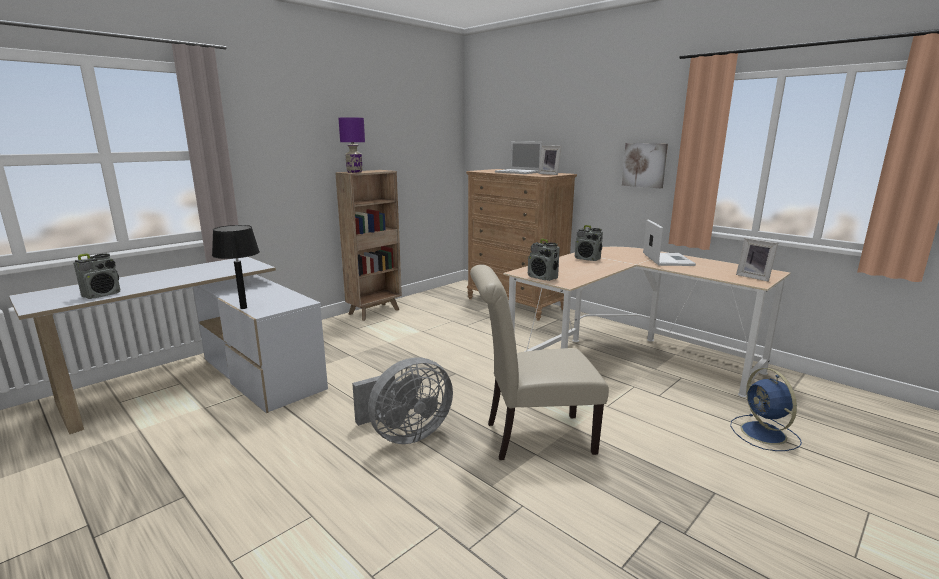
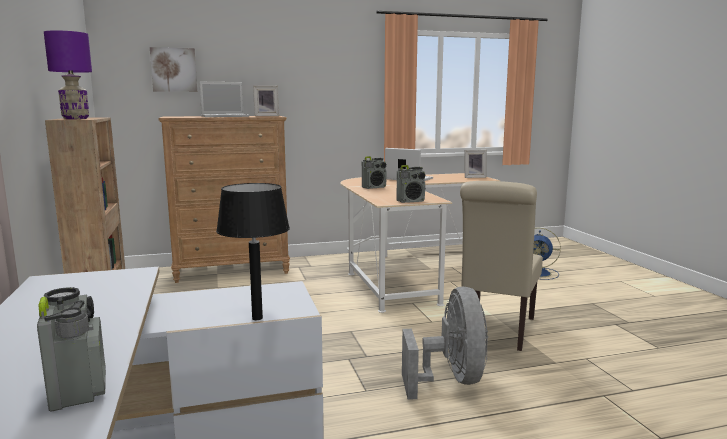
camera: 60 degrees left, 5 degrees down
(644, 165) = (347, 103): picture -> picture (174, 70)

